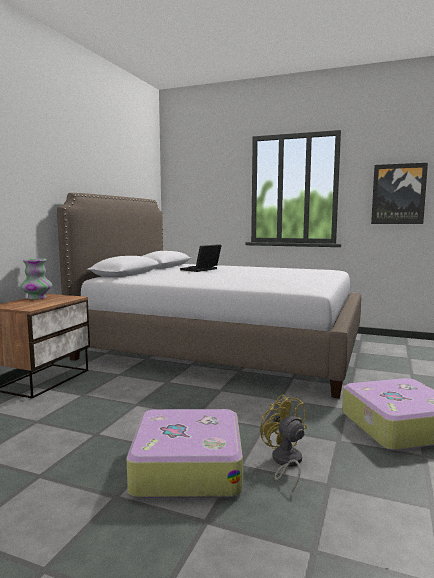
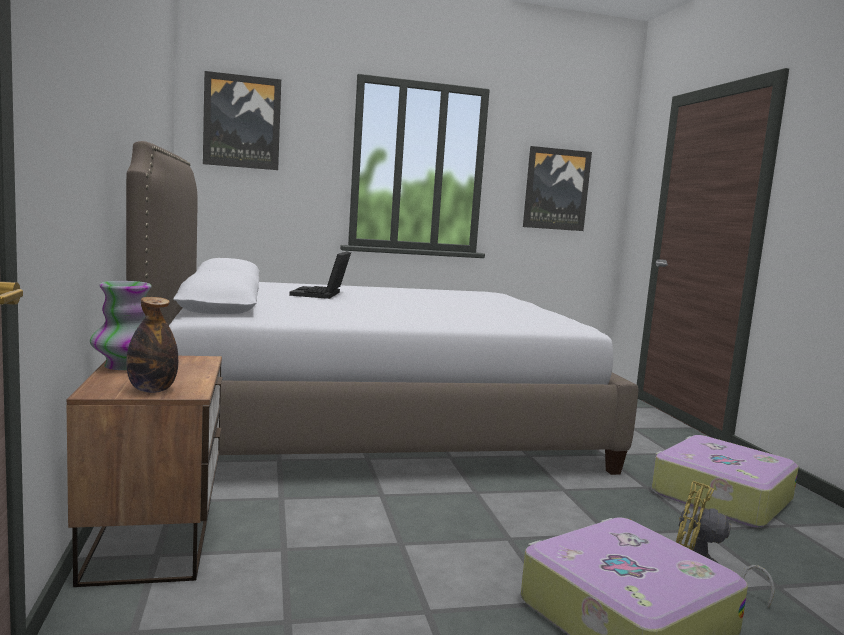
camera: 35 degrees left, 0 degrees up
(19, 306) = (152, 390): none -> bottle
(191, 175) = (242, 122): none -> picture

